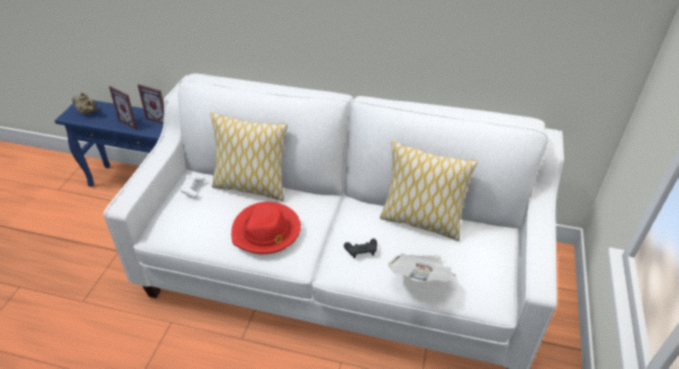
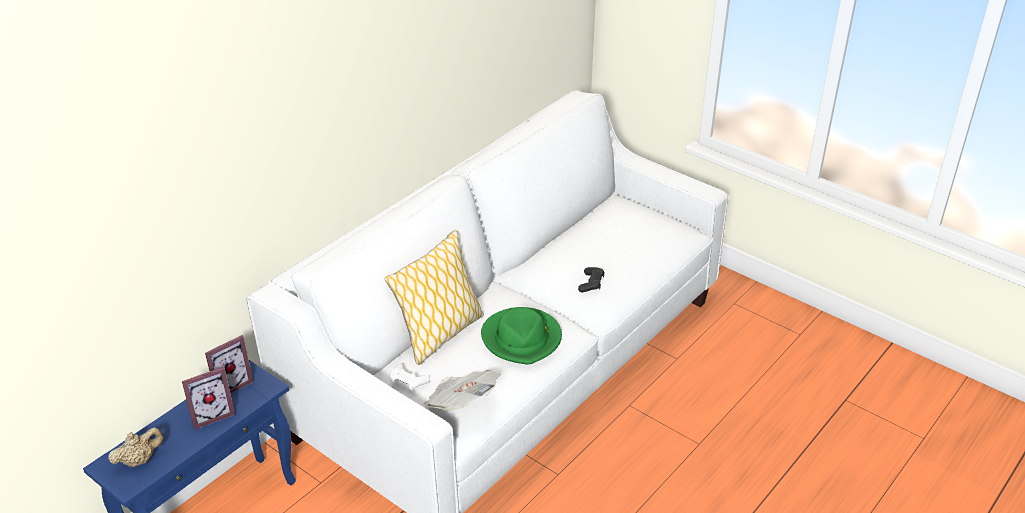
camera: 65 degrees left, 5 degrees down
(266, 231) = (522, 338): red hat -> green hat
(421, 221) = (575, 236): pillow -> none
(421, 278) = (645, 260): newspaper -> newspaper (462, 403)

